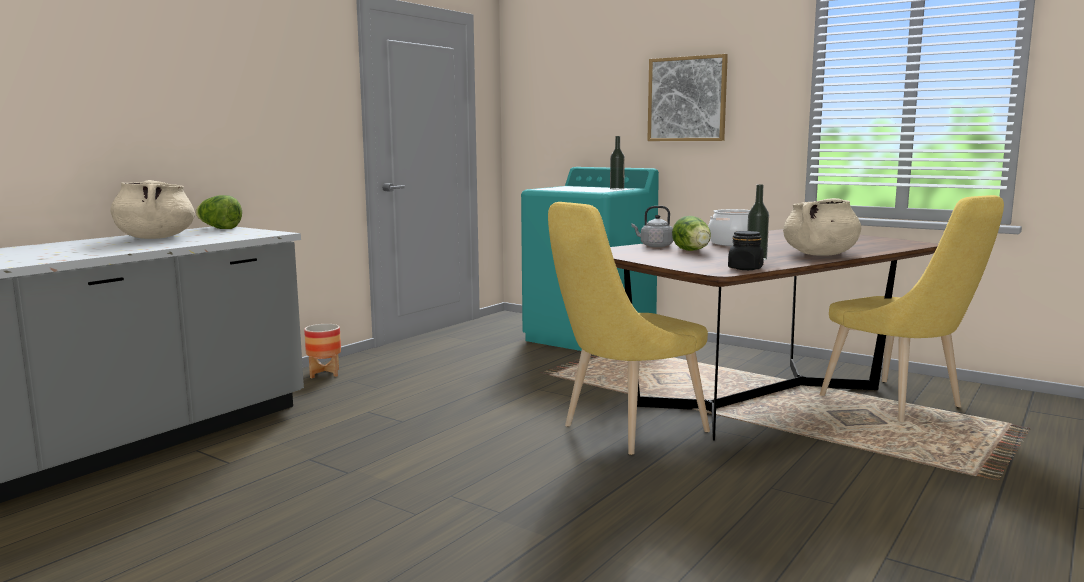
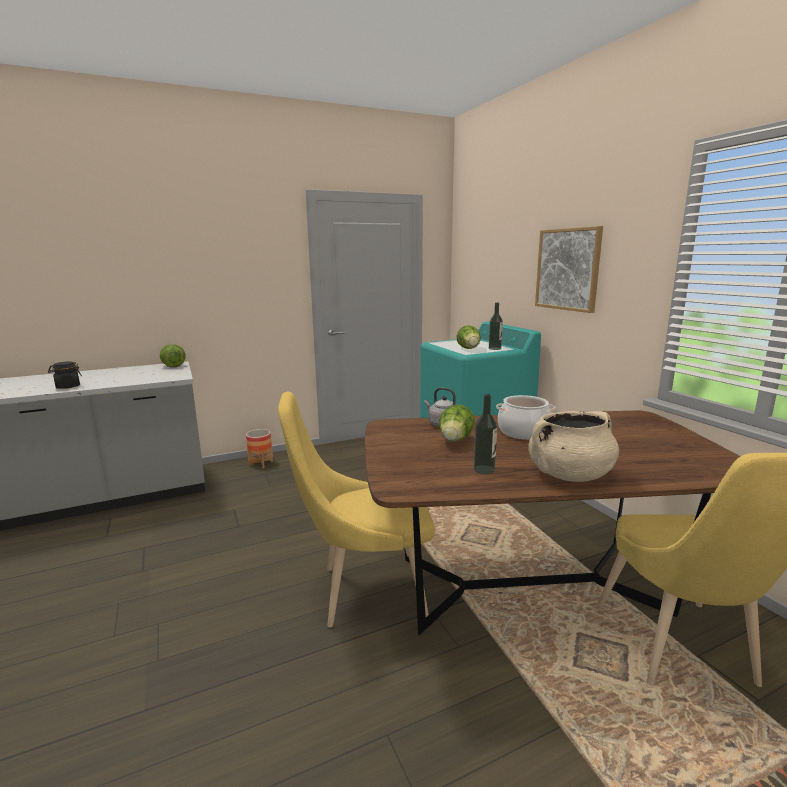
camera: 30 degrees right, 5 degrees up
(155, 238) = (112, 374): beige cooking pot -> none
(593, 190) = (469, 349): none -> lettuce
(745, 268) = (431, 489): black jar -> black jar (67, 386)

